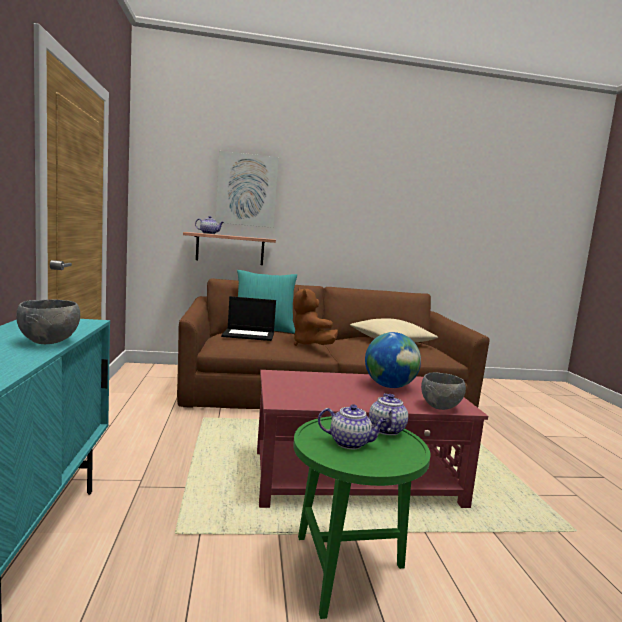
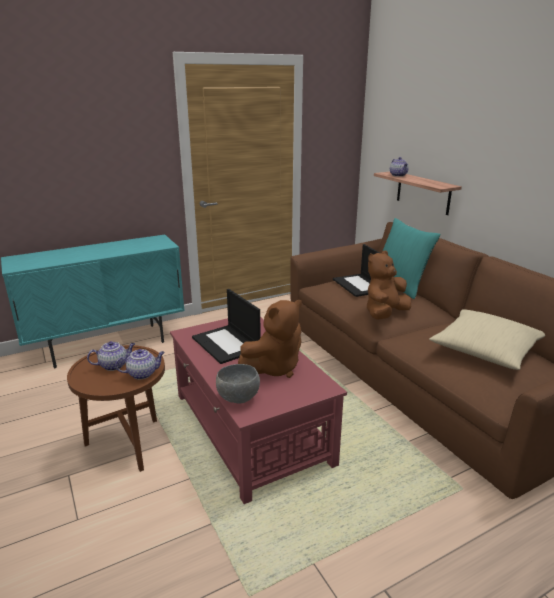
camera: 70 degrees right, 15 degrees up
(49, 342) = (111, 253): grey bowl -> none
(246, 190) = (442, 126): picture -> none
(327, 391) = (227, 344): none -> laptop
(347, 570) = (129, 446): green side table -> brown side table
(350, 443) = (114, 365): teapot -> teapot turned 105 degrees counterclockwise
(389, 386) = (274, 368): globe -> brown plush toy

